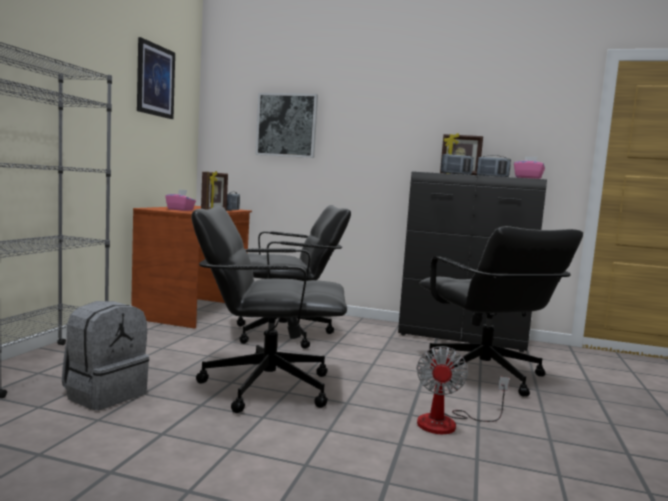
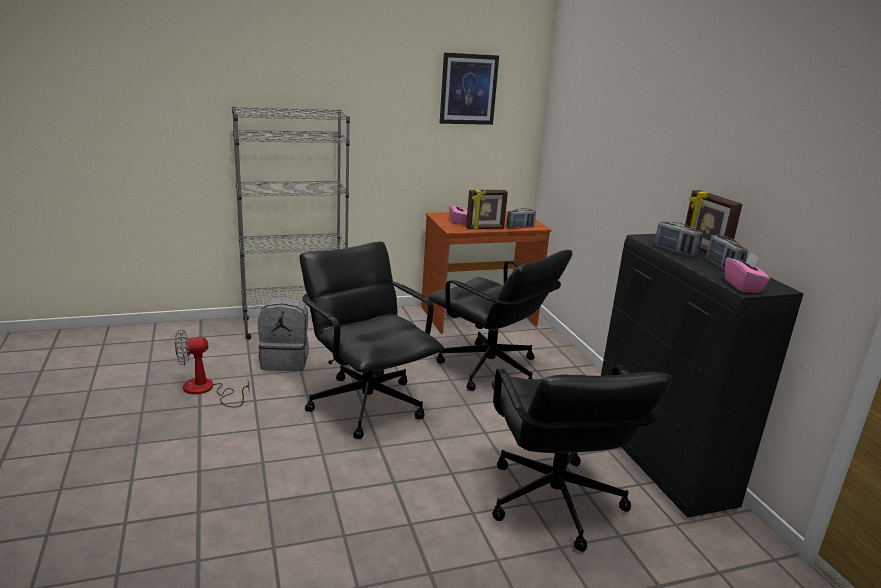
camera: 55 degrees right, 15 degrees up
(287, 125) = (594, 139): picture -> none
(448, 423) = (398, 505): fan -> fan (206, 390)
(484, 375) = (553, 502): black office chair -> black office chair turned 45 degrees counterclockwise

